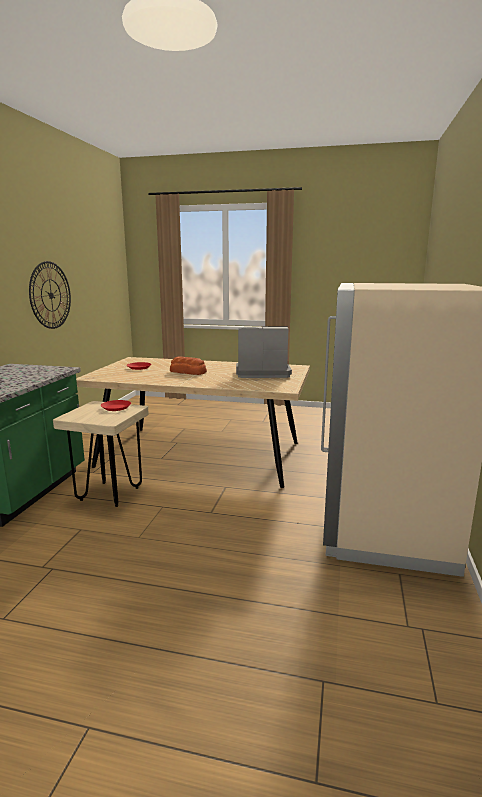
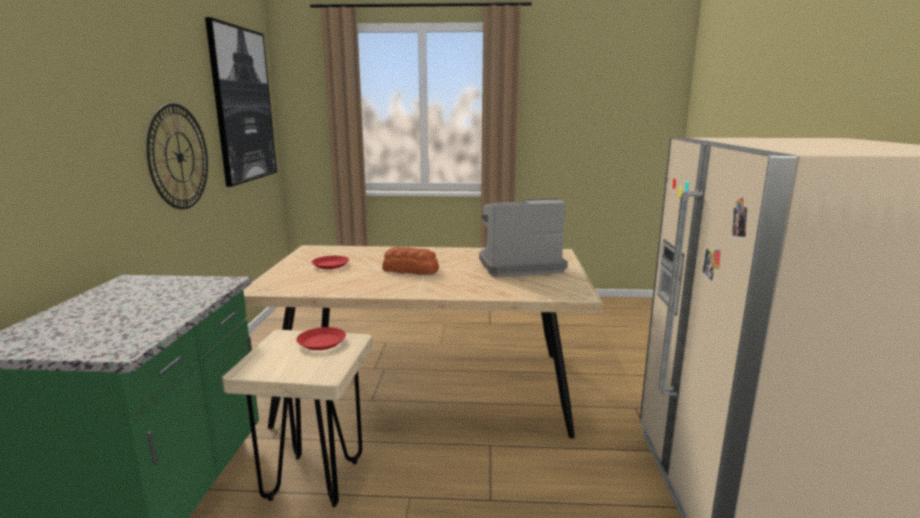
camera: 10 degrees left, 0 degrees up
(99, 263) = (243, 105): none -> picture

